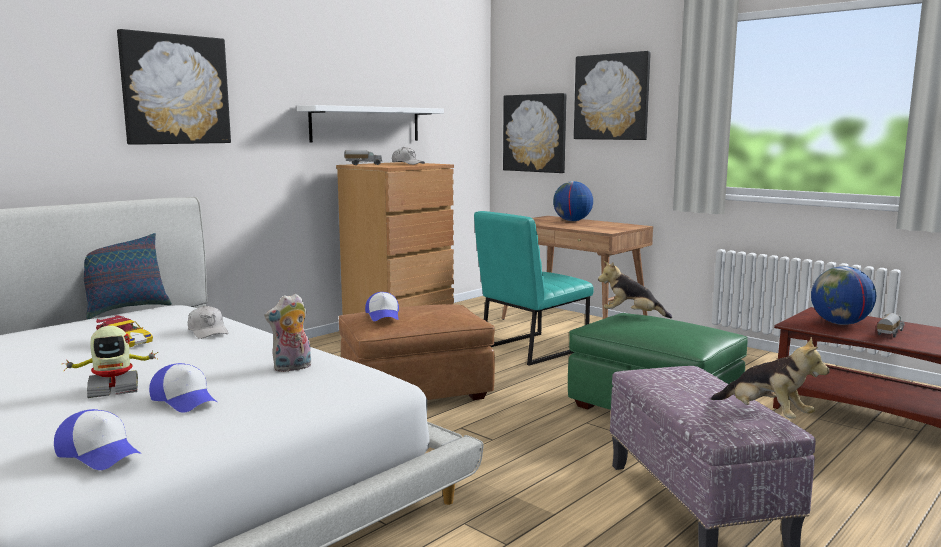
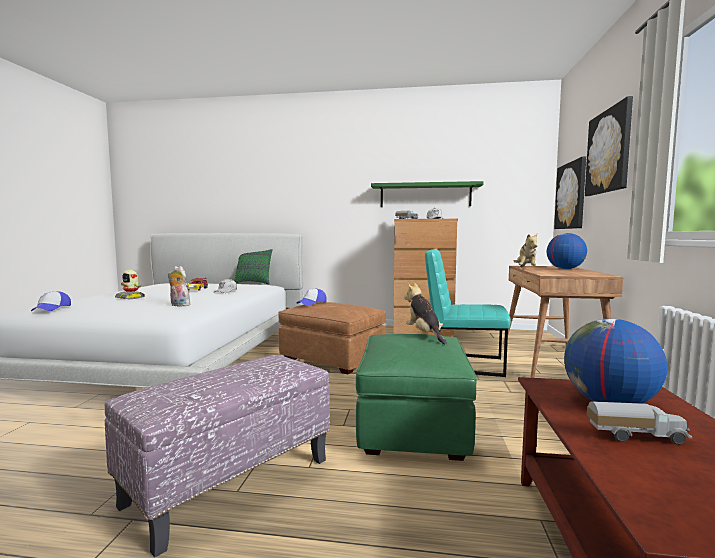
camera: 55 degrees right, 5 degrees down
(126, 310) = (253, 283): blue pillow -> green pillow
(175, 89) = (302, 180): picture -> none
(185, 400) = (120, 304): cap -> none
(366, 124) = (425, 195): white shelf -> green shelf
(766, 415) = (179, 402): plush toy -> plush toy (526, 269)

